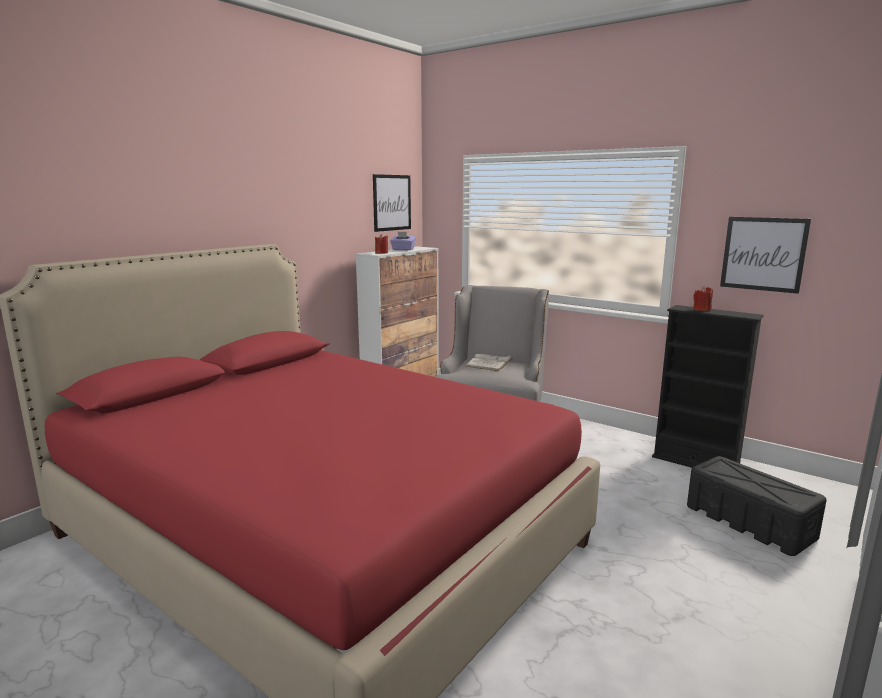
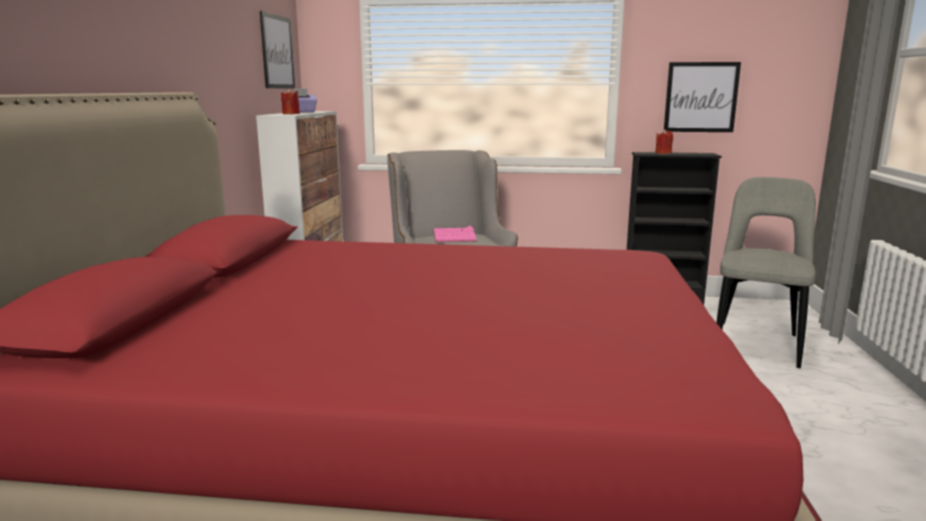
camera: 30 degrees left, 0 degrees up
(489, 362) = (454, 236): white book -> pink book
(750, 522) = (756, 343): black storage box -> grey chair

